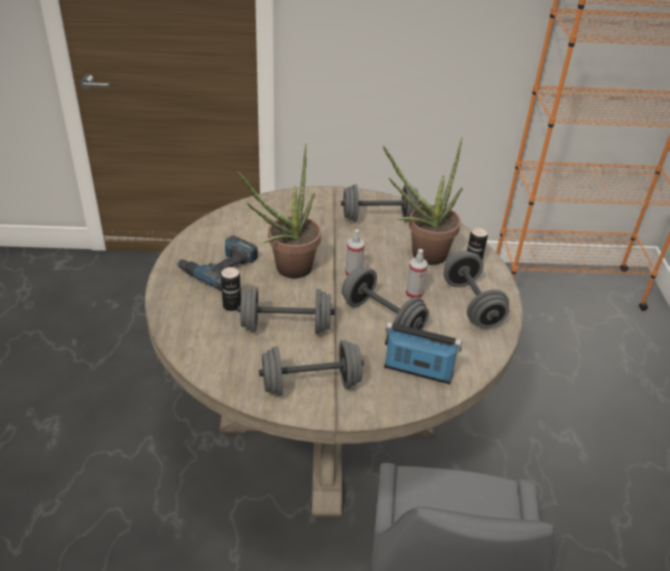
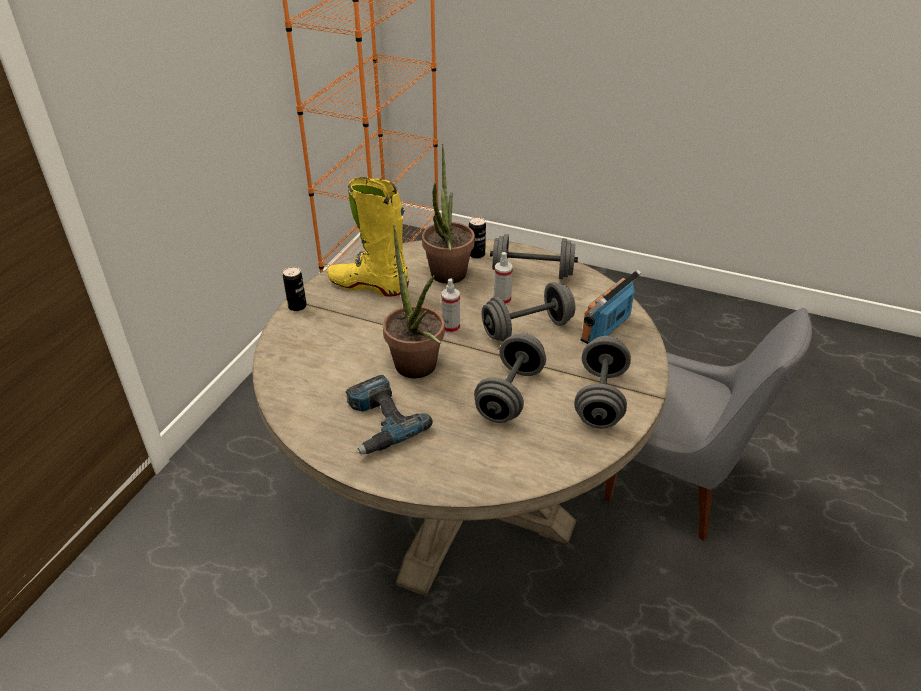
camera: 65 degrees left, 0 degrees up
(232, 305) = (455, 427): can -> can (297, 306)
(379, 218) = (369, 285): grey dumbbell -> yellow boot

